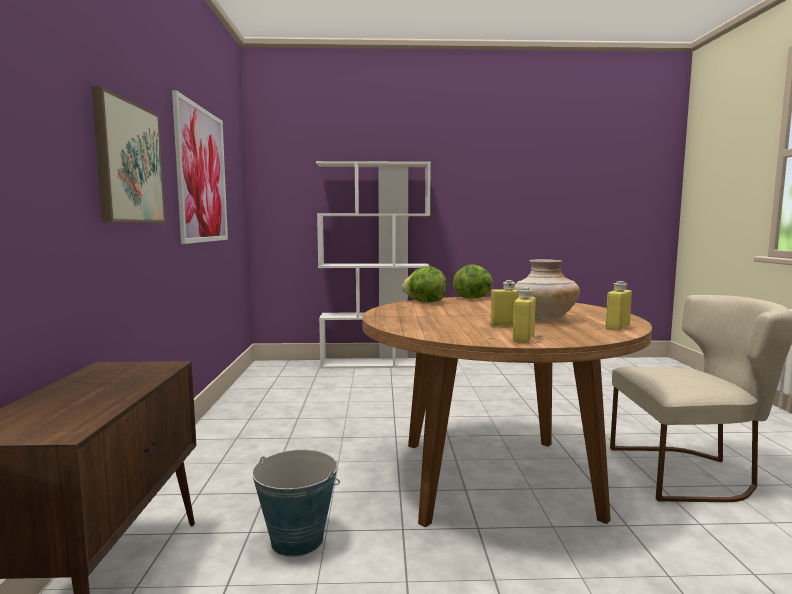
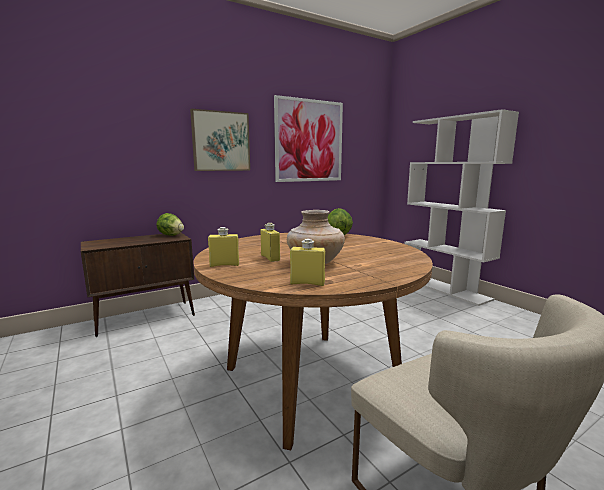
camera: 60 degrees right, 5 degrees up
(297, 540) = (194, 339): bucket -> none
(473, 298) = (381, 241): lettuce -> lettuce (171, 235)

